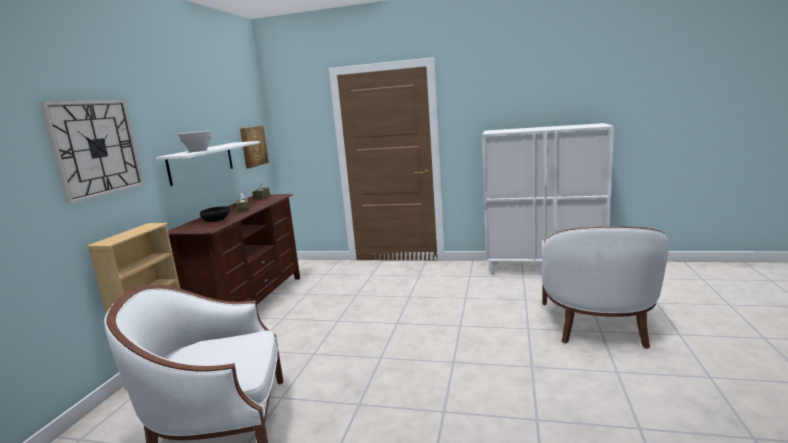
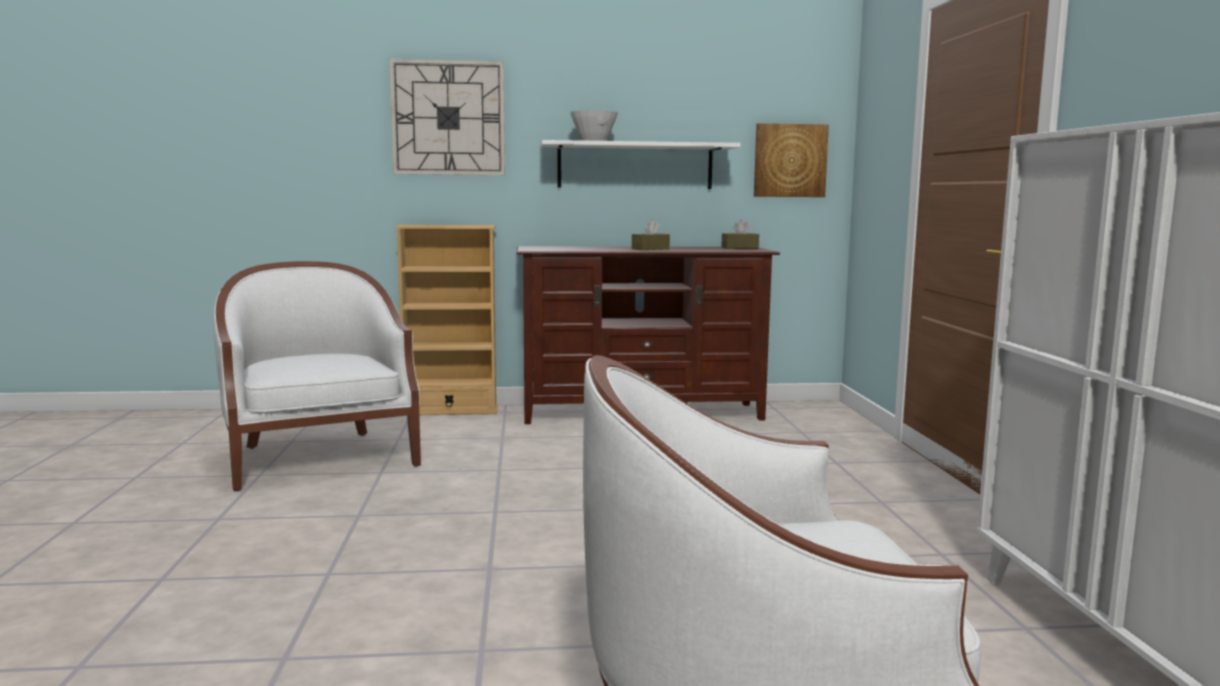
camera: 70 degrees right, 5 degrees down
(217, 221) = (576, 249): black bowl -> none

